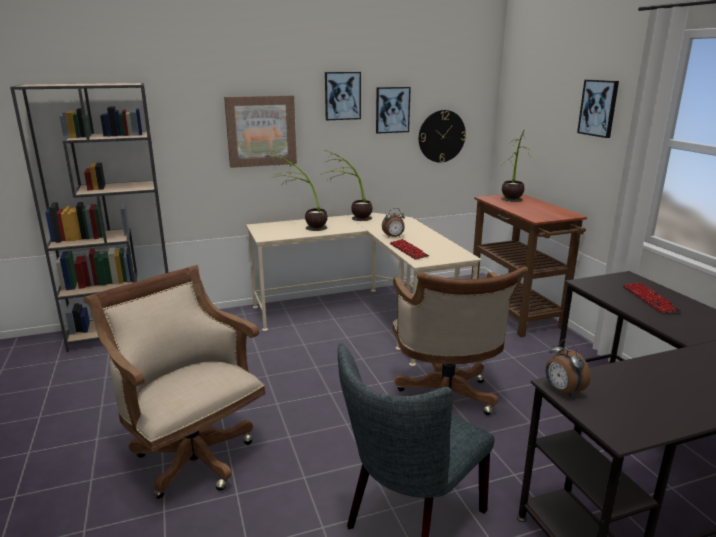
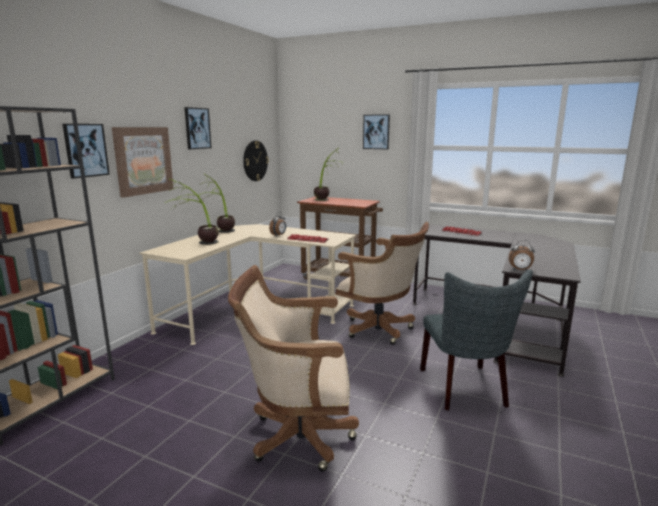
camera: 45 degrees left, 5 degrees down
(392, 110) = (227, 140): picture -> picture (85, 150)

